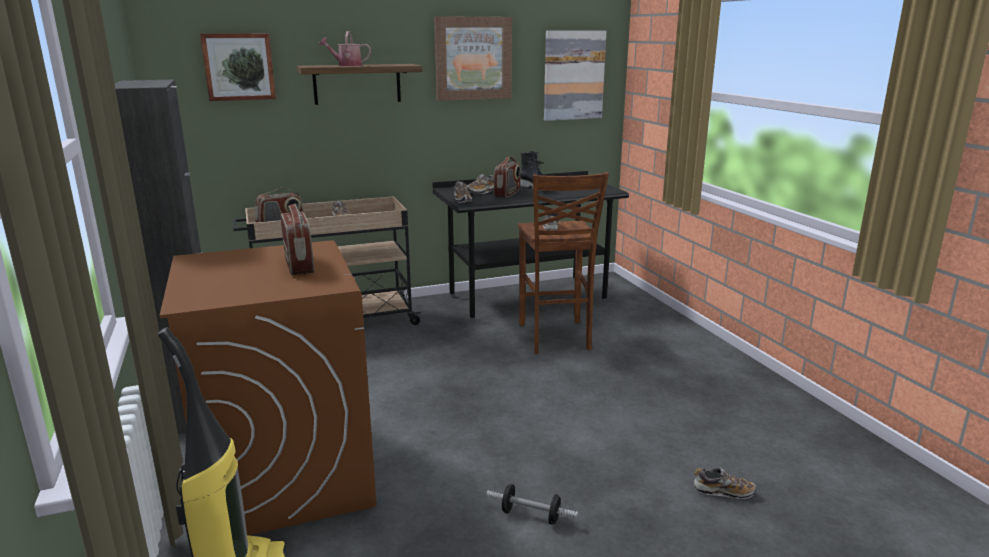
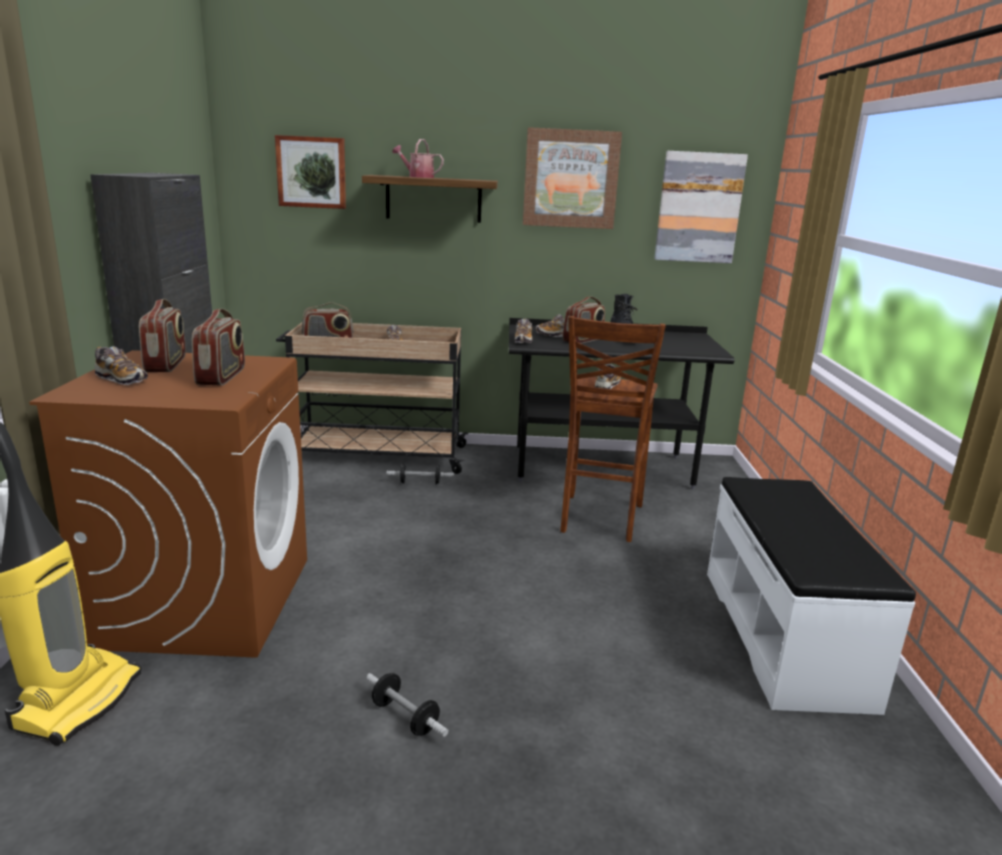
camera: 20 degrees right, 0 degrees up
(230, 263) = (166, 364): none -> radio
(391, 338) = (420, 483): none -> dumbbell
(723, 492) = (663, 761): shoe -> shoe (122, 379)
(737, 390) = (784, 635): none -> white bench

